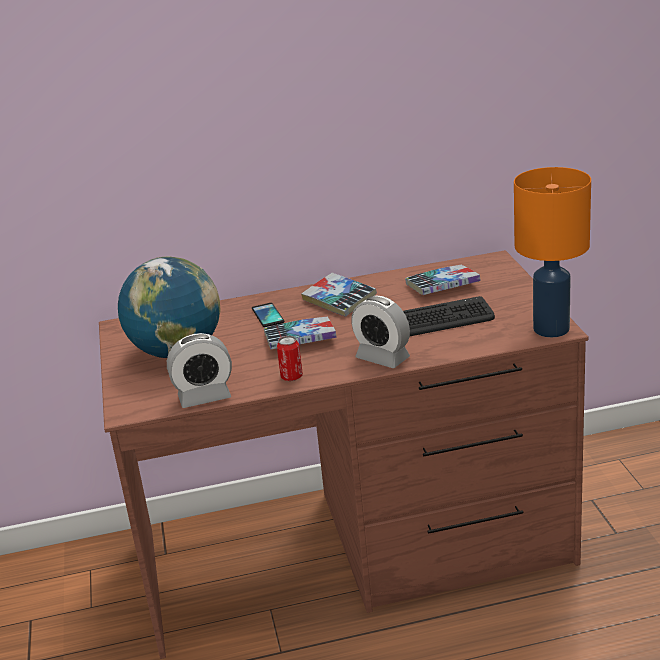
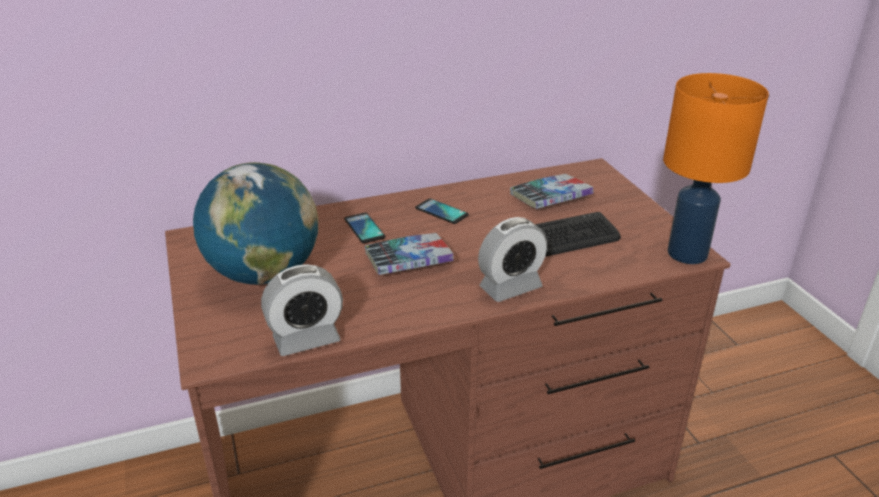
camera: 10 degrees left, 5 degrees up
(291, 377) = (409, 312): can -> none
(339, 300) = (441, 212): book -> phone
(382, 358) = (510, 287): alarm clock -> alarm clock turned 60 degrees counterclockwise

